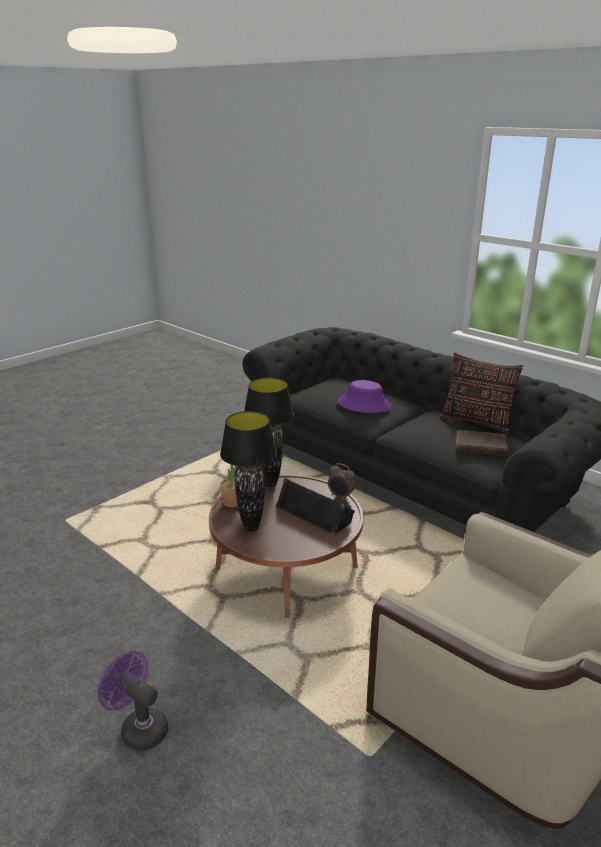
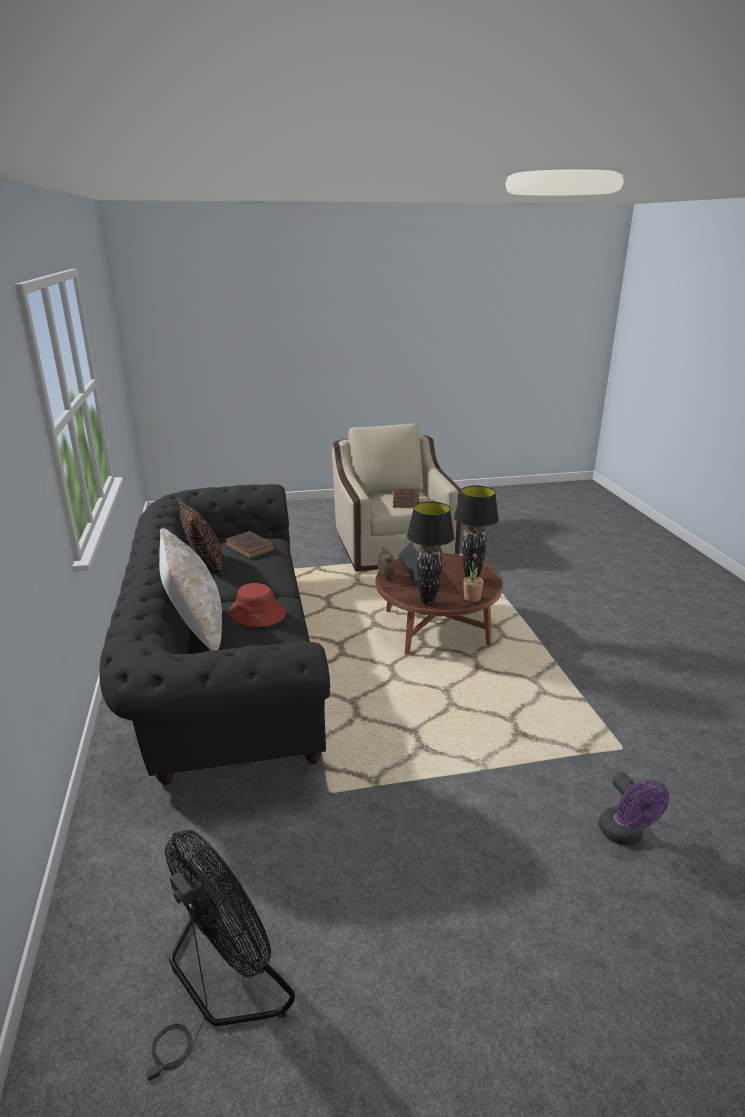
camera: 145 degrees left, 0 degrees up
(139, 728) = (576, 591): purple fan -> purple fan (625, 835)
(230, 391) = (214, 982): none -> black fan
(364, 404) = (257, 613): purple hat -> red hat
(383, 389) = (196, 630): none -> white pillow
(472, 605) = (405, 501): none -> brown book

